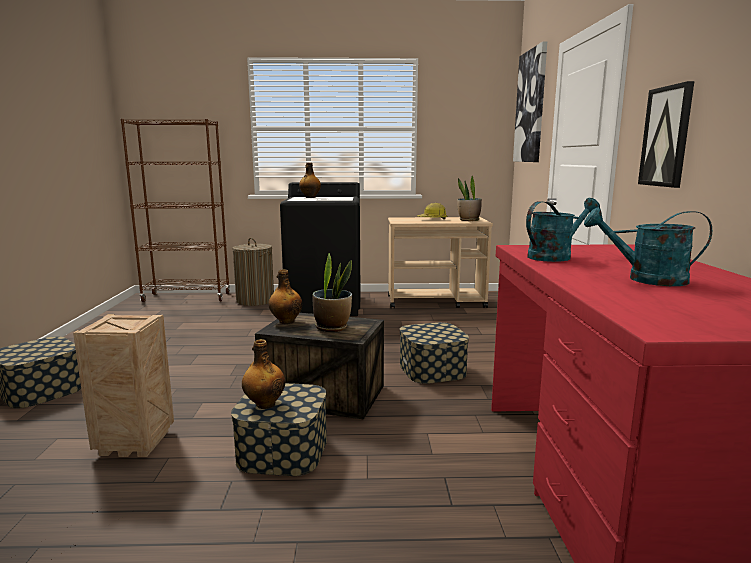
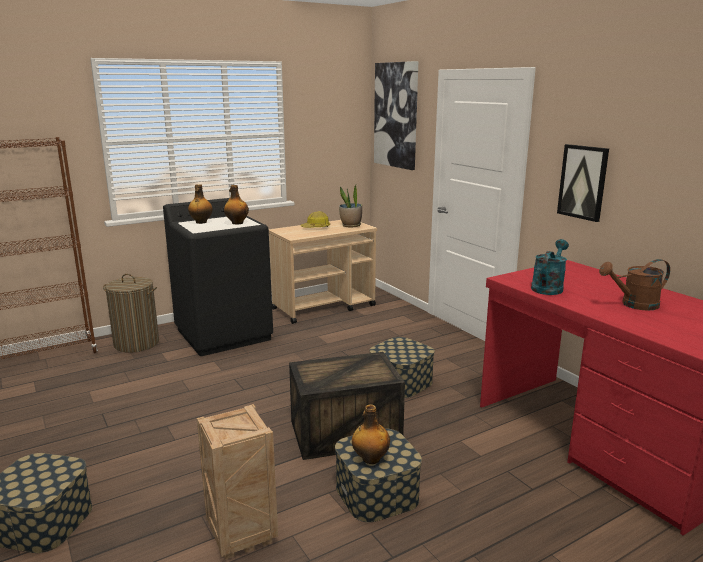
camera: 30 degrees left, 5 degrees up
(286, 321) = (307, 374): bottle -> bottle (237, 223)
(332, 327) = (356, 371): potted plant -> none
(646, 279) = (634, 305): turquoise watering can -> brown watering can

